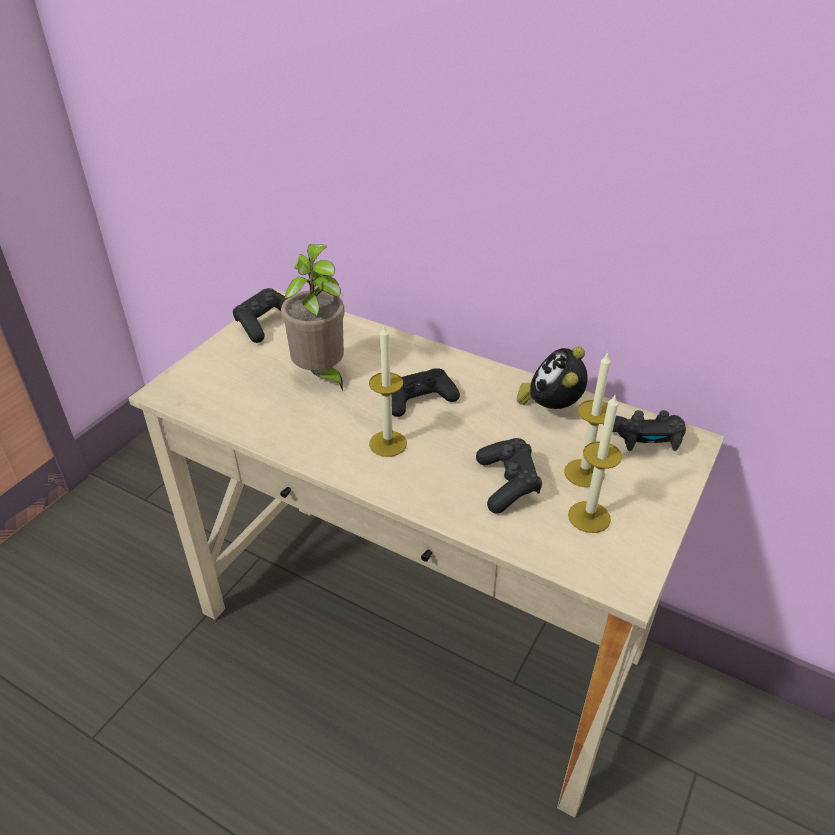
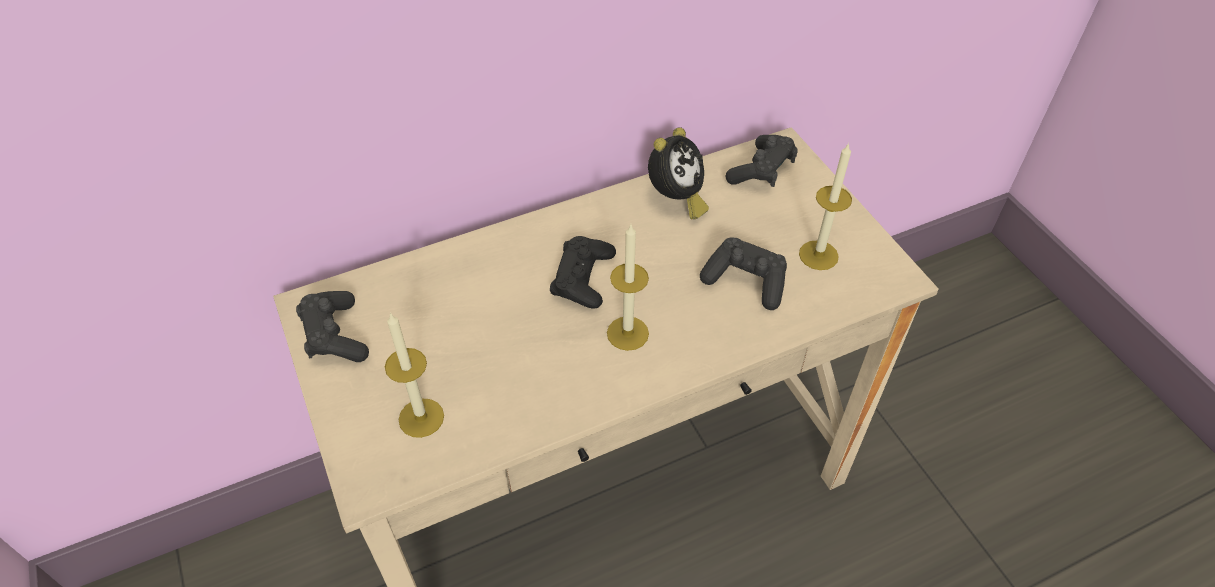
camera: 55 degrees left, 10 degrees up
(321, 375) = (477, 332): potted plant -> none
(550, 408) = (676, 199): alarm clock -> alarm clock turned 105 degrees counterclockwise
(584, 473) = (769, 228): candle -> candle (421, 418)

